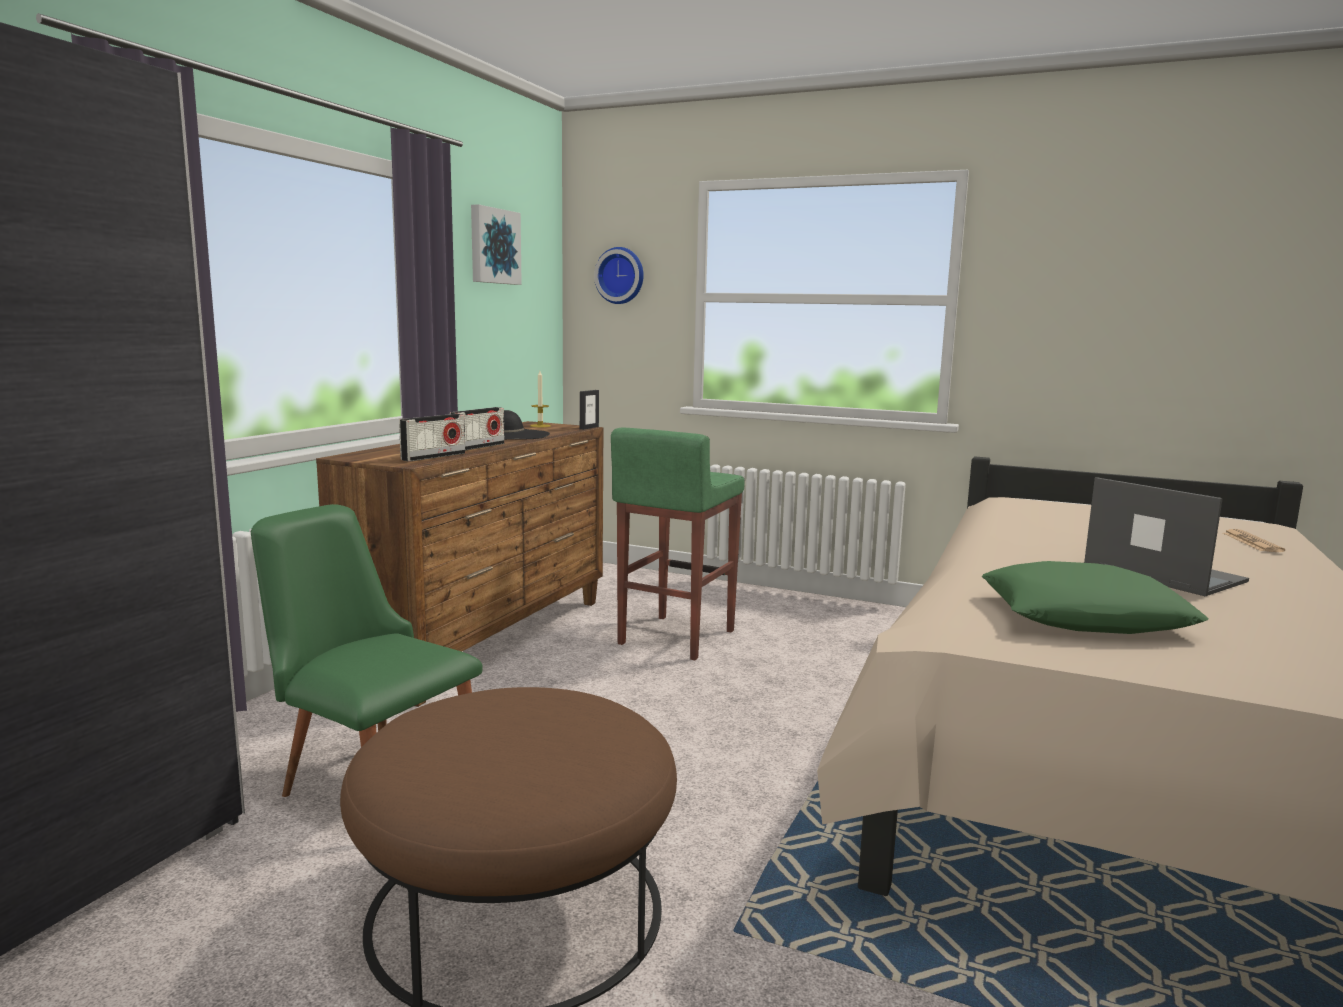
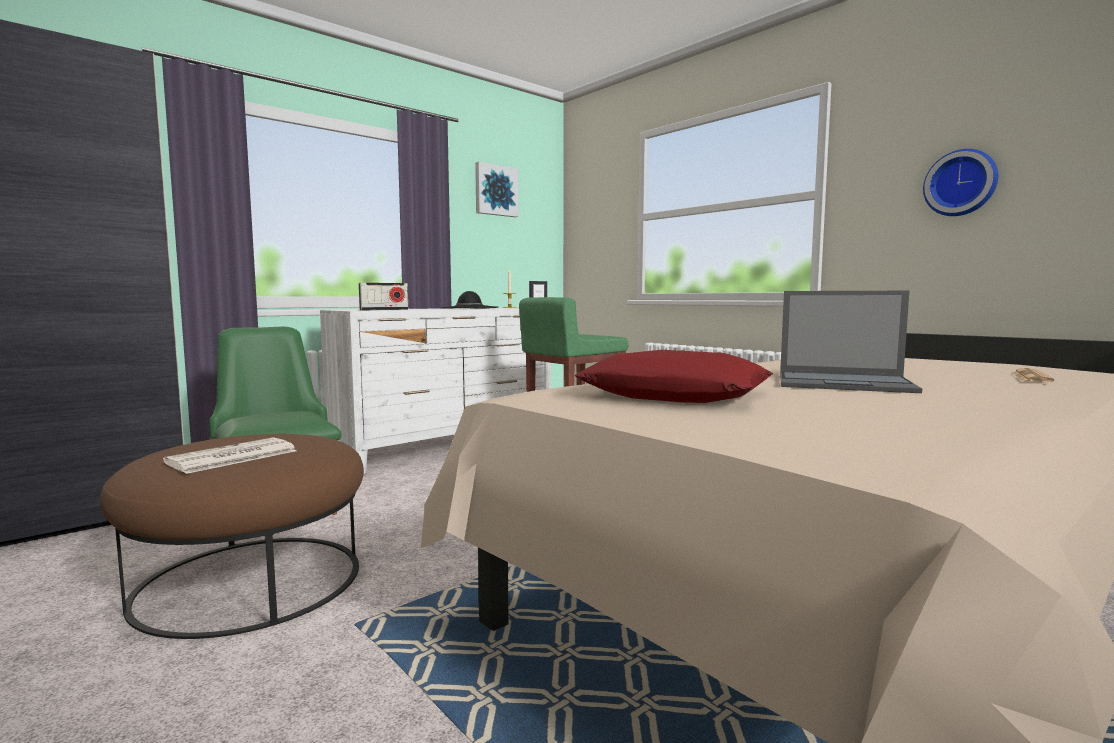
camera: 25 degrees right, 5 degrees down
(478, 447) = (429, 309): radio -> none
(486, 639) = (448, 448): brown dresser -> white dresser
(536, 753) = (231, 457): none -> newspaper
(621, 276) = (594, 209): wall clock -> wall clock (961, 183)
(1083, 616) = (674, 394): green pillow -> red pillow
(1161, 573) = (845, 383): laptop -> laptop turned 120 degrees clockwise

